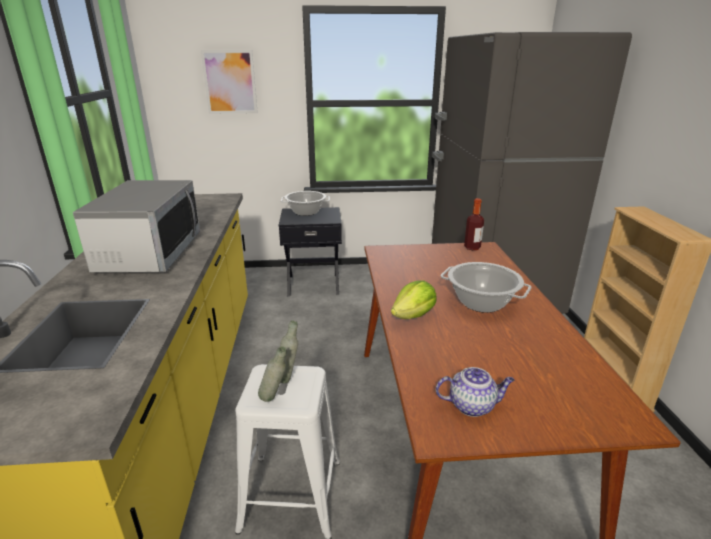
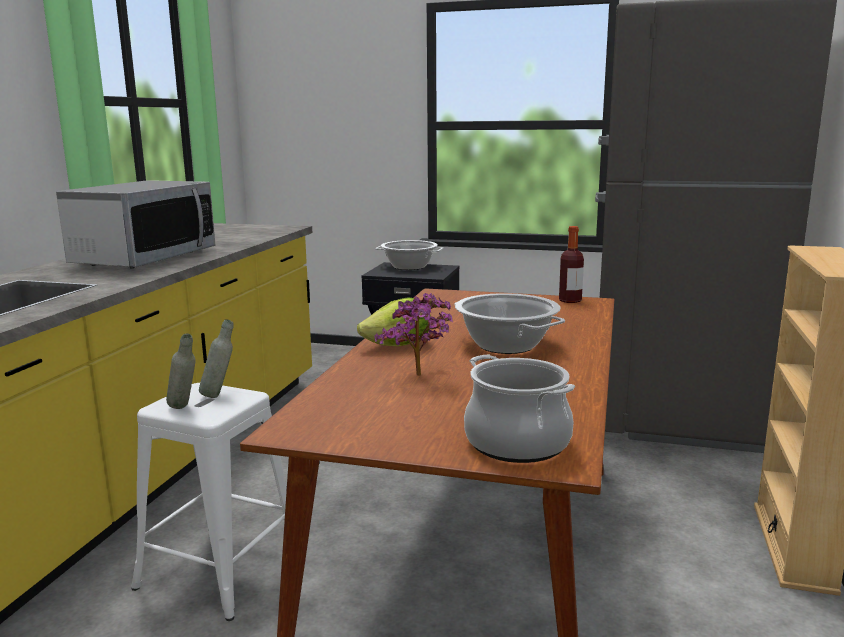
camera: 20 degrees right, 10 degrees down
(230, 82) = (336, 99): picture -> none
(463, 349) = (420, 377): none -> potted plant
(472, 405) = (362, 418): teapot -> none
(594, 409) = (518, 443): none -> cooking pot

